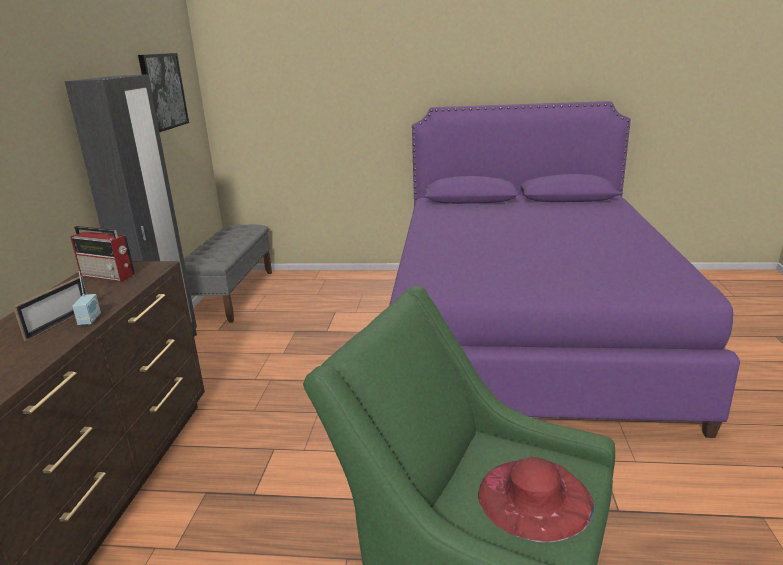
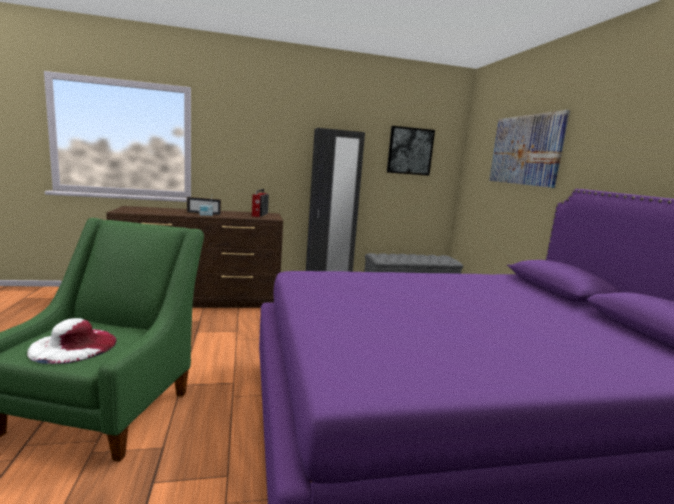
camera: 70 degrees right, 10 degrees down
(331, 72) = (525, 150): none -> picture
(534, 497) = (73, 345): red hat -> white hat

